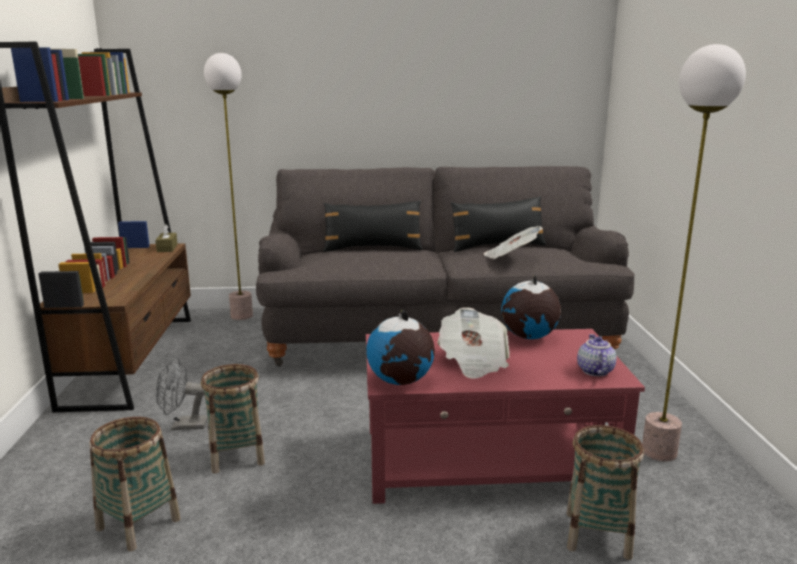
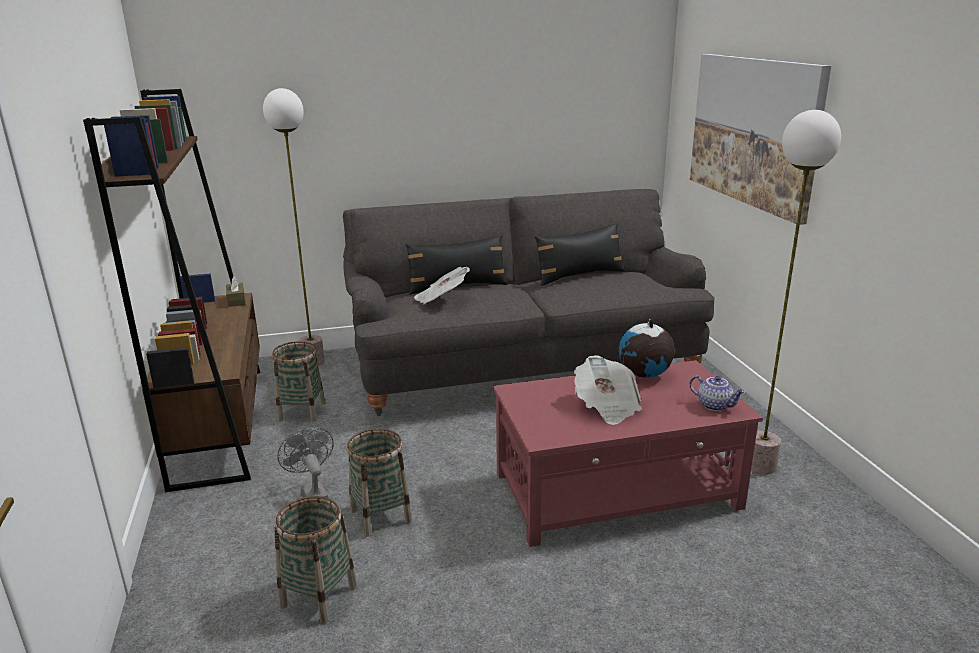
camera: 10 degrees left, 5 degrees up
(183, 426) = (312, 491): grey fan -> grey fan turned 75 degrees clockwise
(400, 381) = (551, 434): globe -> none
(510, 257) = (599, 289): newspaper -> newspaper (441, 299)
(594, 371) = (715, 405): teapot -> teapot turned 135 degrees clockwise
(597, 535) = (732, 550): basket -> basket (301, 411)
(679, 98) = (753, 131): none -> picture

